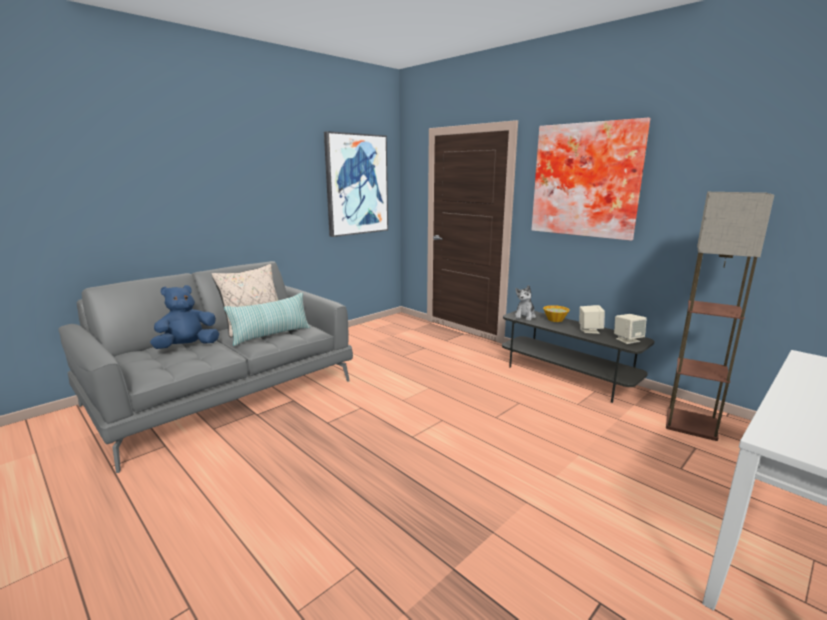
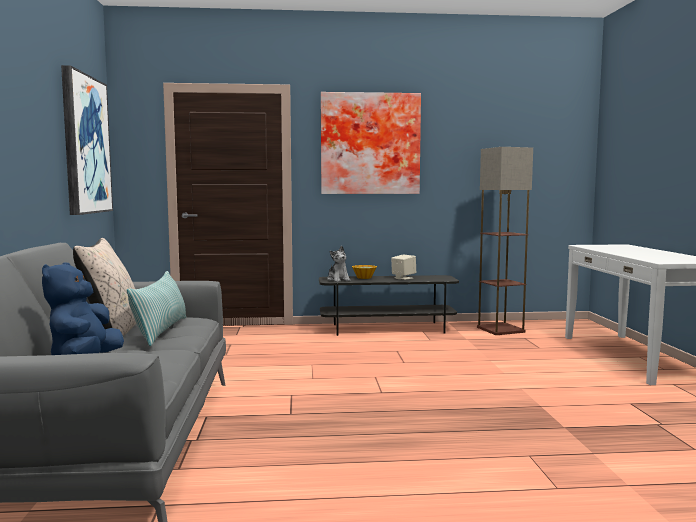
camera: 50 degrees left, 10 degrees down
(627, 340) = (437, 277): beige speaker -> none

